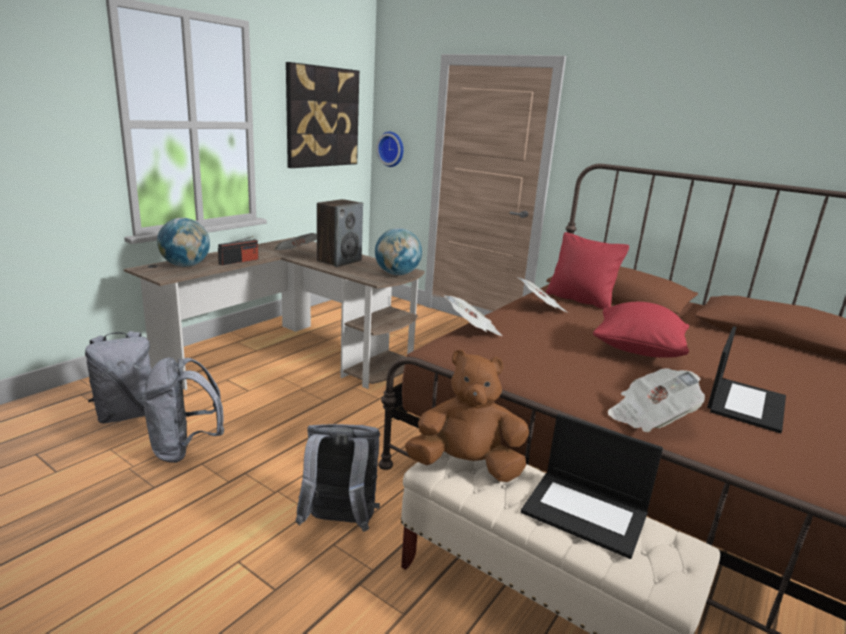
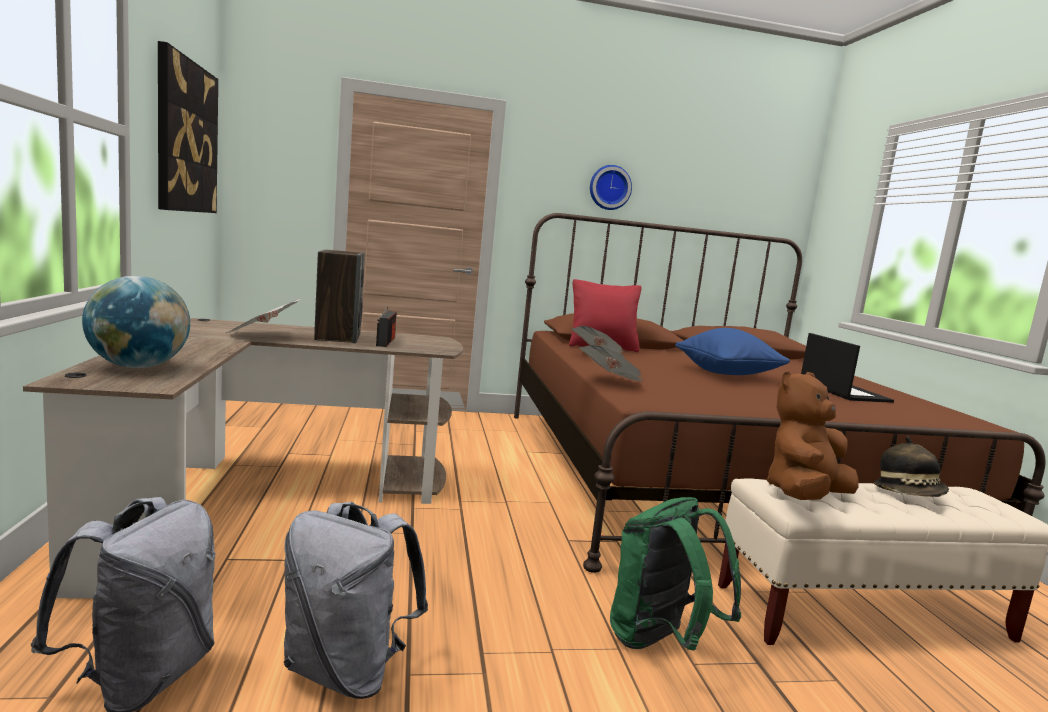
camera: 45 degrees left, 10 degrees down
(239, 261) = (208, 352): radio -> radio (385, 341)
(339, 523) = (660, 642): grey backpack -> green backpack
(392, 149) = (260, 194): wall clock -> wall clock (609, 187)
(397, 274) = (437, 343): globe -> none
(586, 512) = (909, 494): laptop -> hat
(637, 352) = (727, 374): red pillow -> blue pillow
(649, 418) = (850, 411): newspaper -> none

